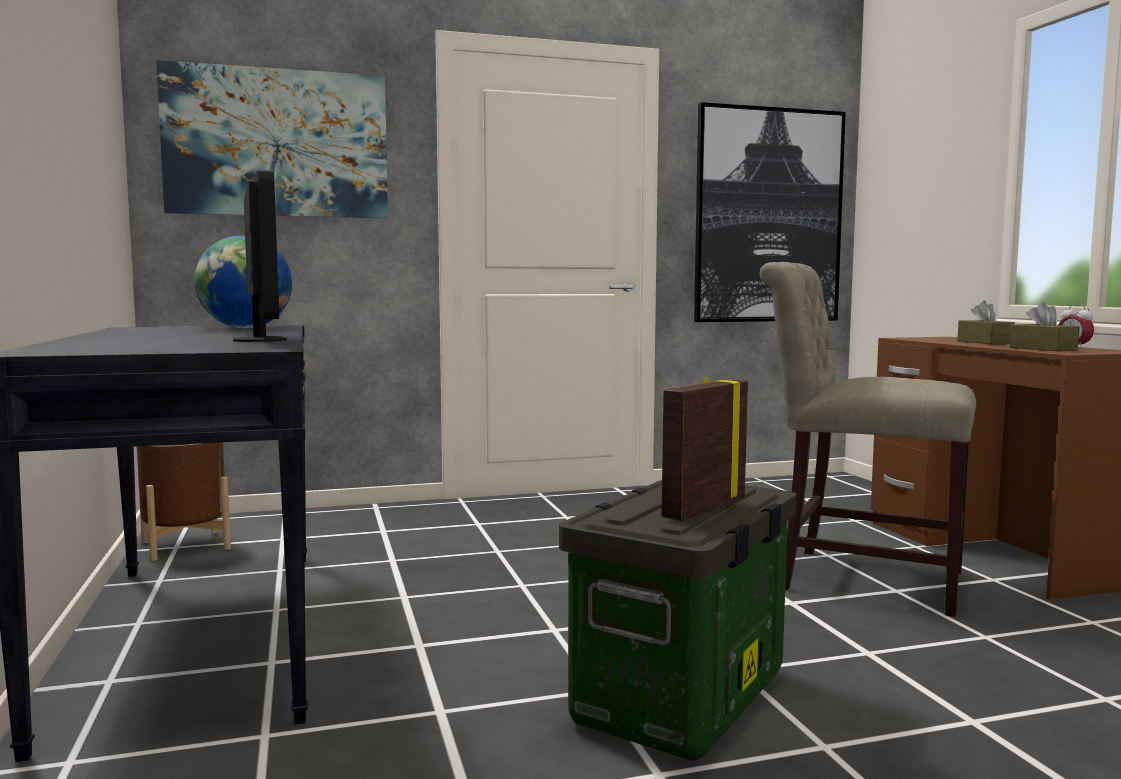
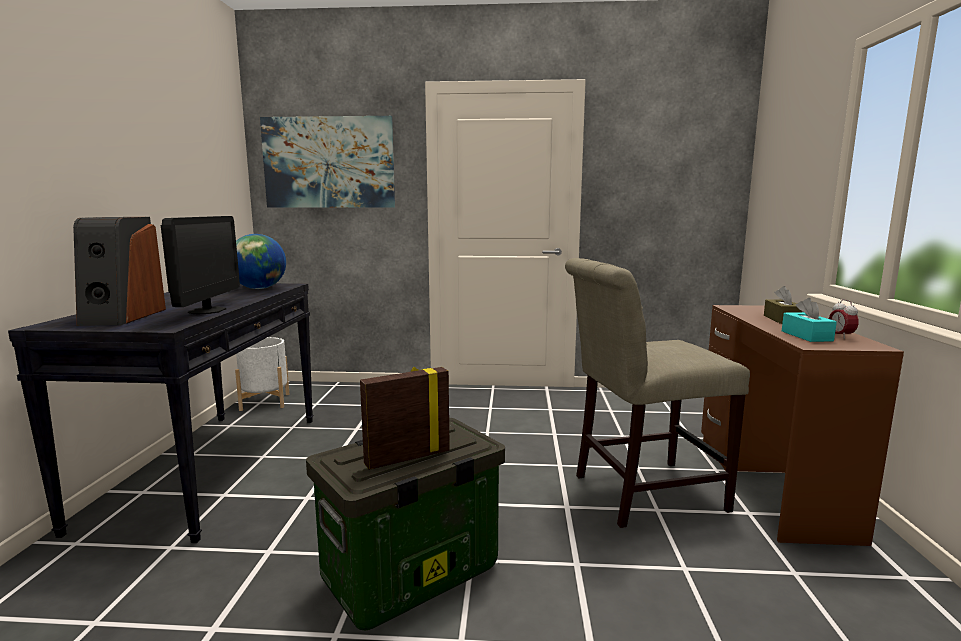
camera: 20 degrees right, 5 degrees up
(134, 345) = (123, 317): none -> speaker
(185, 545) = (265, 402): brown planter -> white planter
(768, 216) = (671, 199): picture -> none
(859, 578) = (640, 493): beige chair -> beige chair turned 60 degrees counterclockwise
(1042, 349) = (806, 336): brown tissue box -> turquoise tissue box

